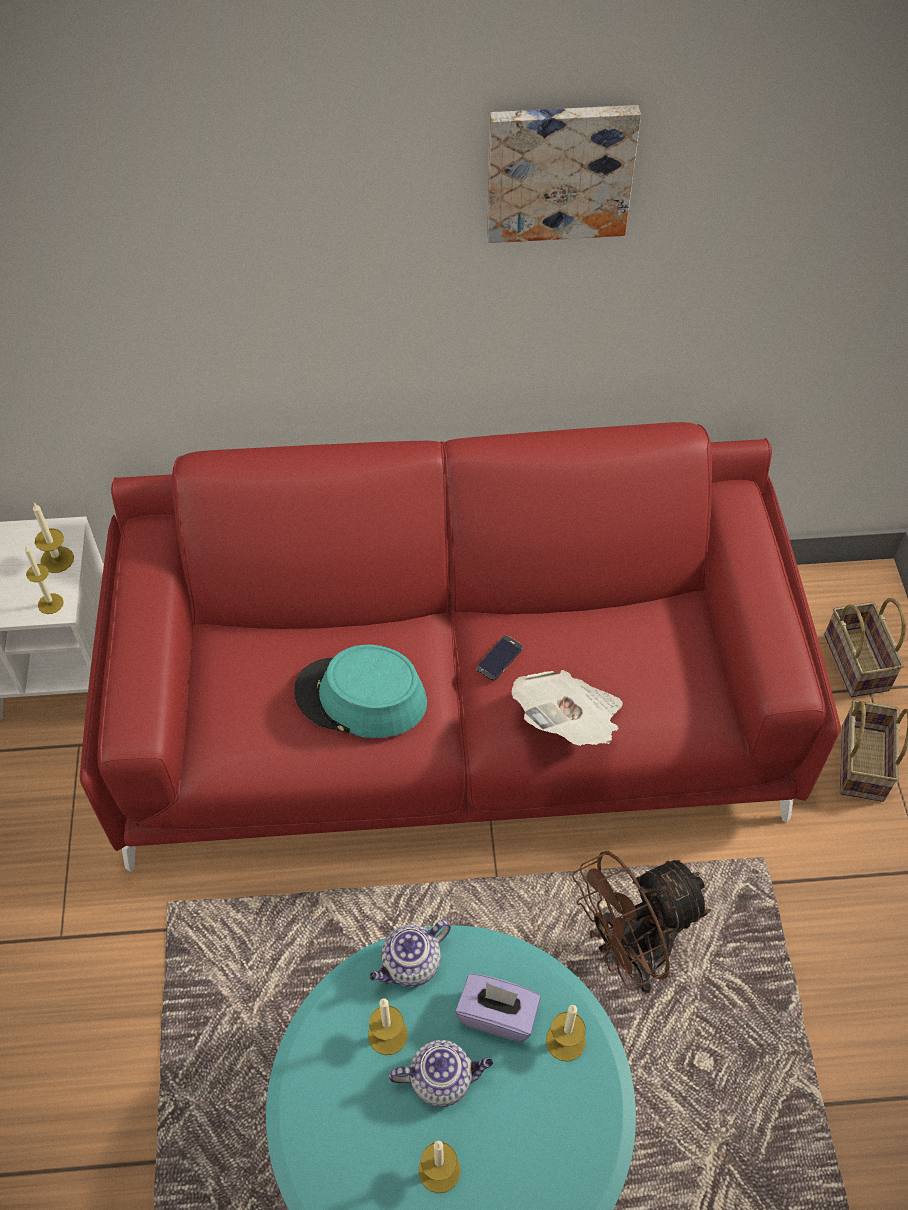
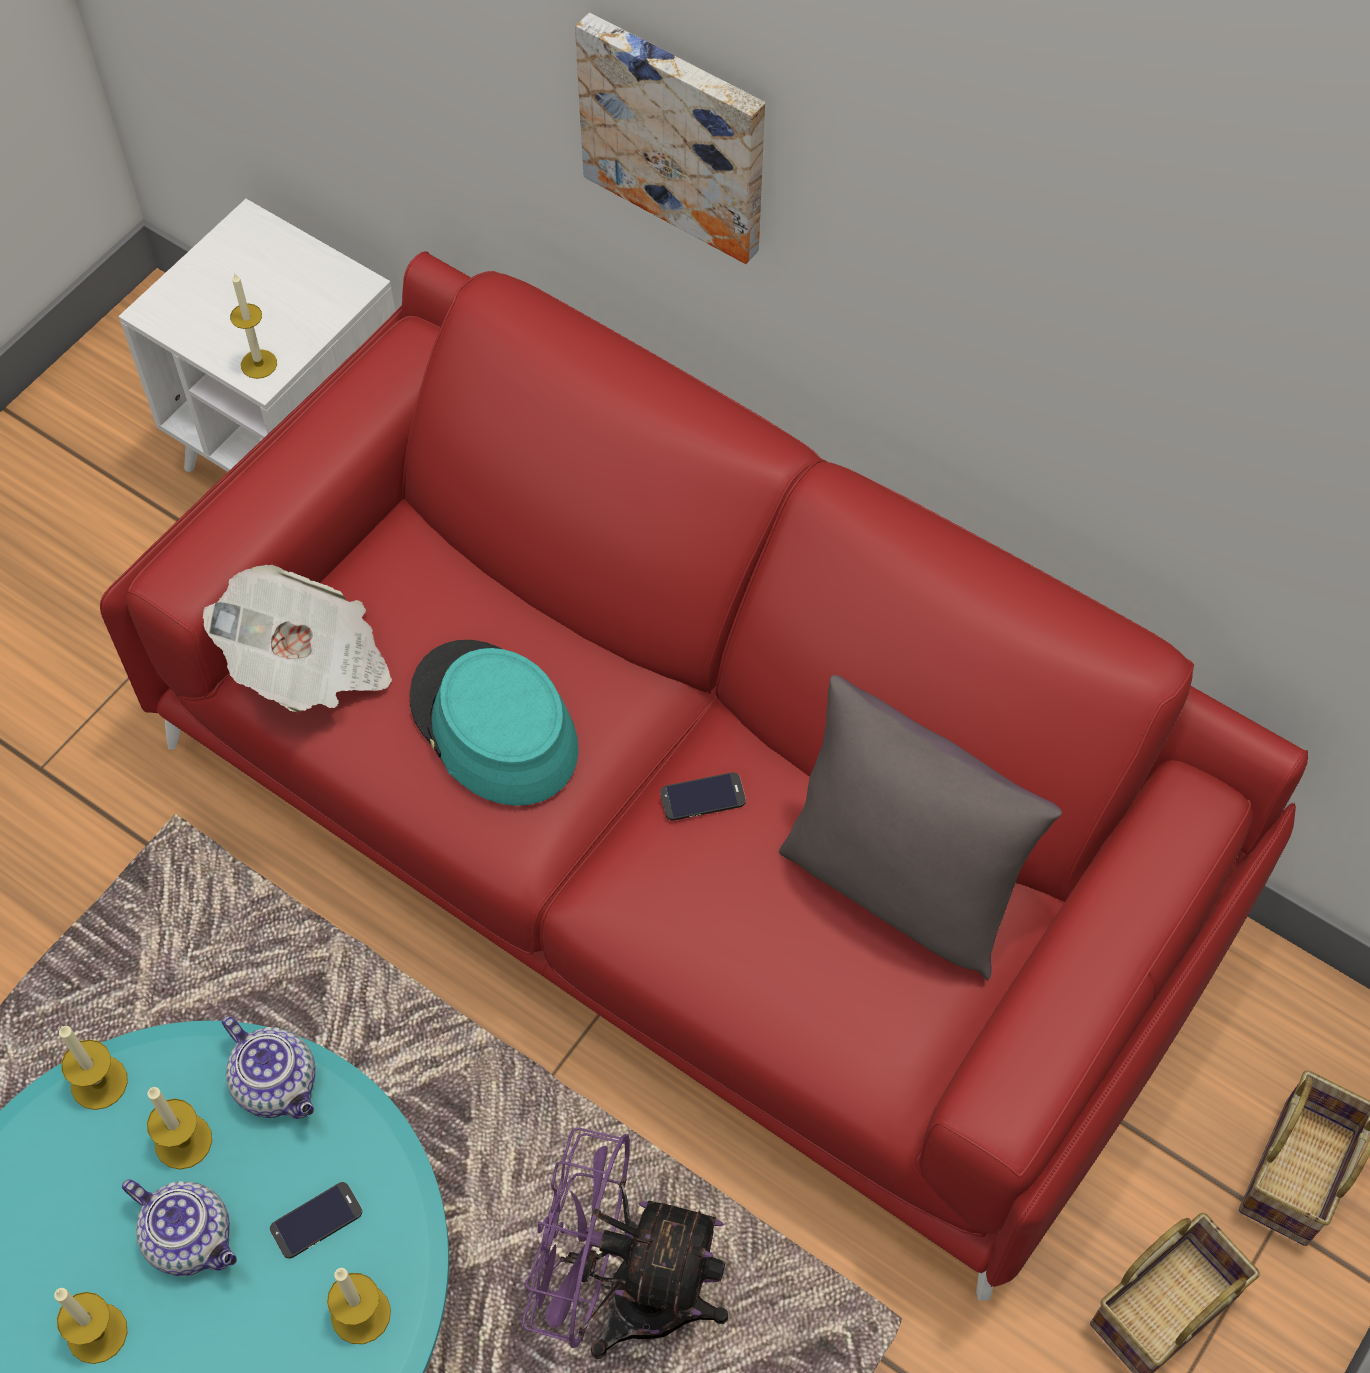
camera: 40 degrees right, 5 degrees up
(57, 559) = (312, 314): candle -> candle (99, 1082)
(410, 965) = (278, 1085): teapot -> teapot turned 135 degrees counterclockwise
(497, 1015) = (316, 1220): purple tissue box -> phone
(559, 171) = (1058, 168): picture -> picture (677, 133)
(569, 721) = (709, 940): newspaper -> newspaper (308, 665)
(629, 631) = (900, 884): none -> grey pillow
(631, 951) = (624, 1292): brown fan -> purple fan

